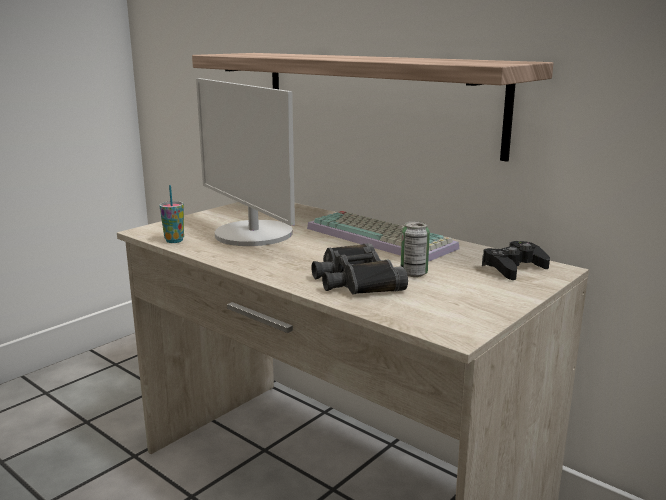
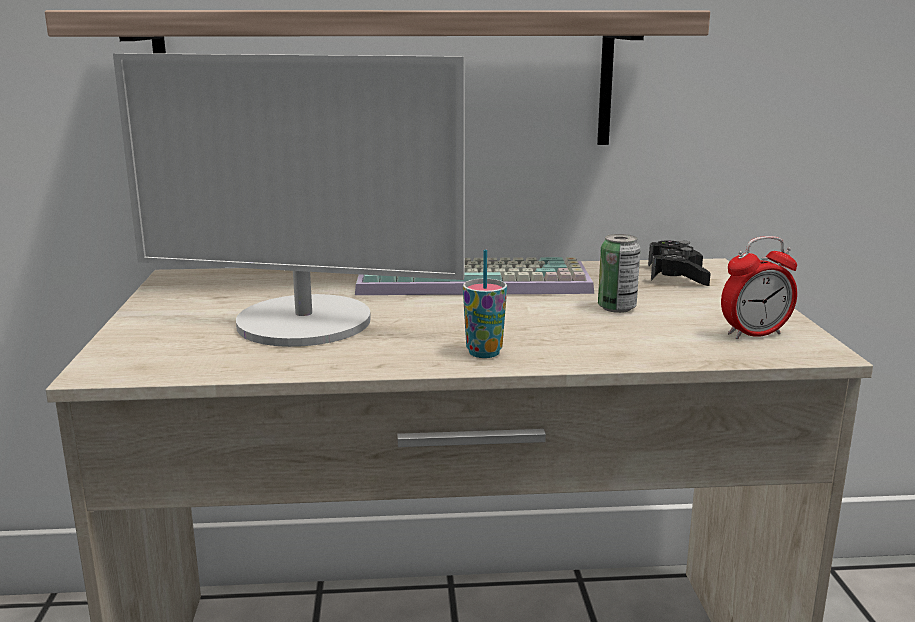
camera: 45 degrees left, 0 degrees up
(174, 240) = (205, 367): cup -> cup (484, 353)
(355, 280) = (587, 335): black binoculars -> none
(448, 312) = (754, 334): none -> alarm clock

